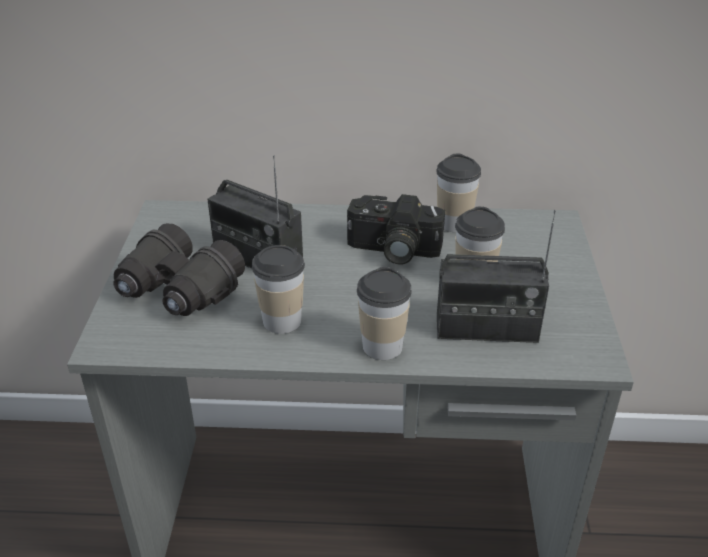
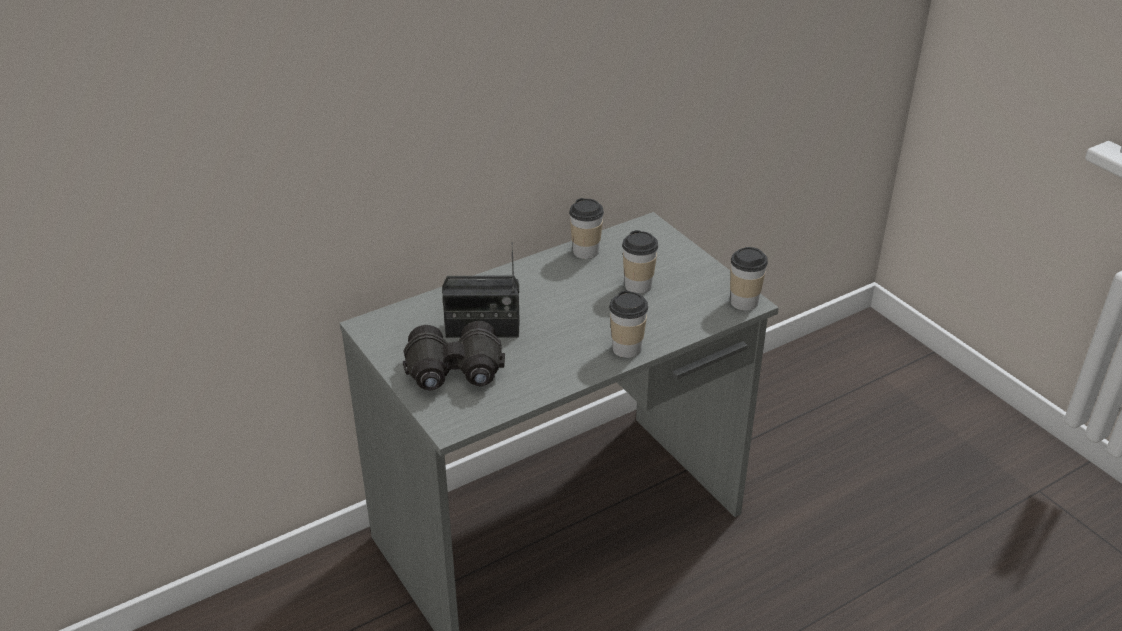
camera: 35 degrees left, 0 degrees up
(282, 321) = (548, 361): cup -> cup (744, 302)
(392, 250) = (566, 286): camera -> none
(486, 329) = (675, 312): radio -> none

